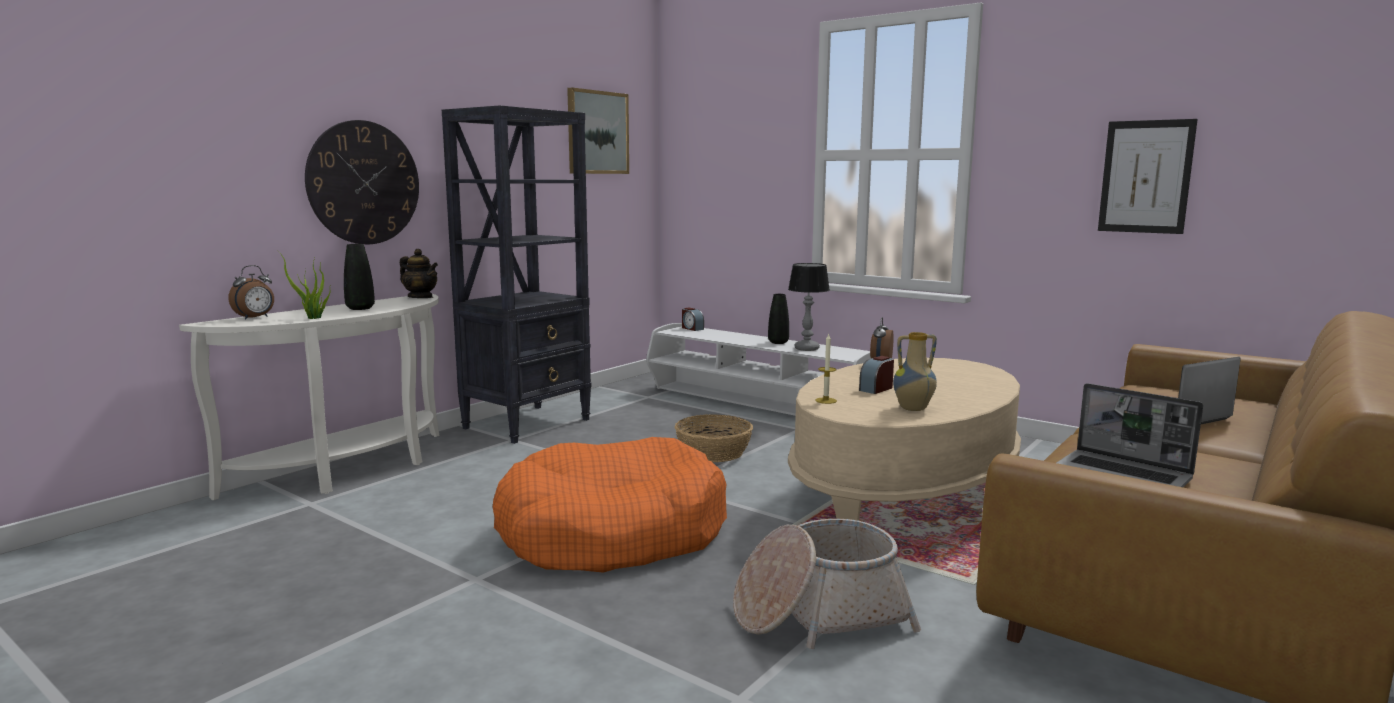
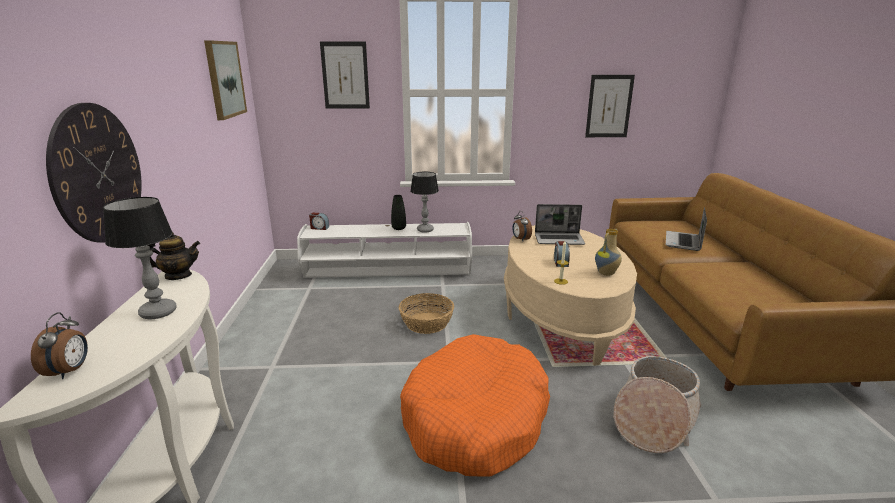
camera: 40 degrees left, 10 degrees up
(312, 318) = (147, 347): potted plant -> none
(360, 308) = (159, 312): black vase -> table lamp
(528, 423) = (259, 345): black bookcase -> none
(751, 133) = (345, 75): none -> picture
(1123, 476) = (745, 290): laptop -> laptop (559, 239)

